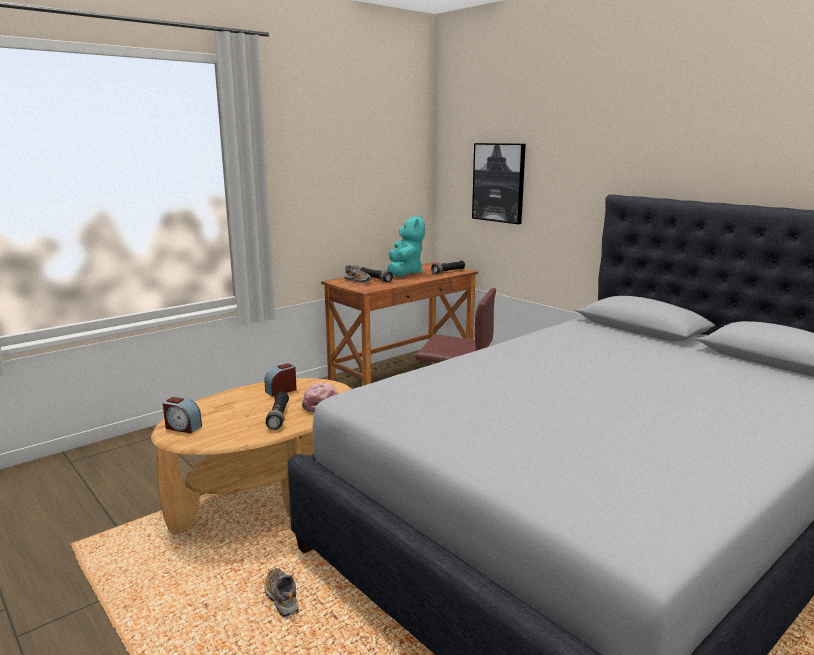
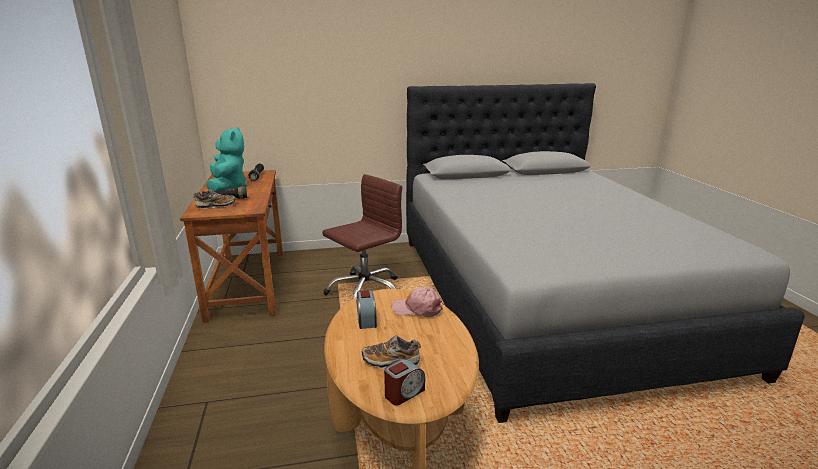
camera: 60 degrees left, 5 degrees up
(278, 417) = (429, 333): black flashlight -> none
(281, 598) = (559, 451): shoe -> shoe (391, 361)
(404, 273) = (228, 187): turquoise plush toy -> turquoise plush toy turned 45 degrees clockwise
(499, 182) = (286, 85): picture -> none

